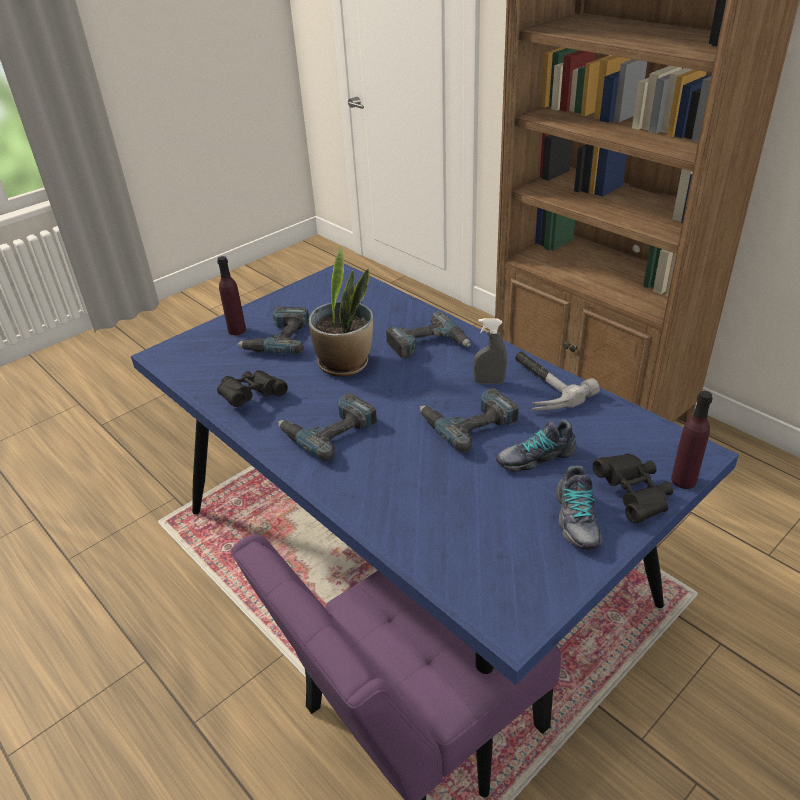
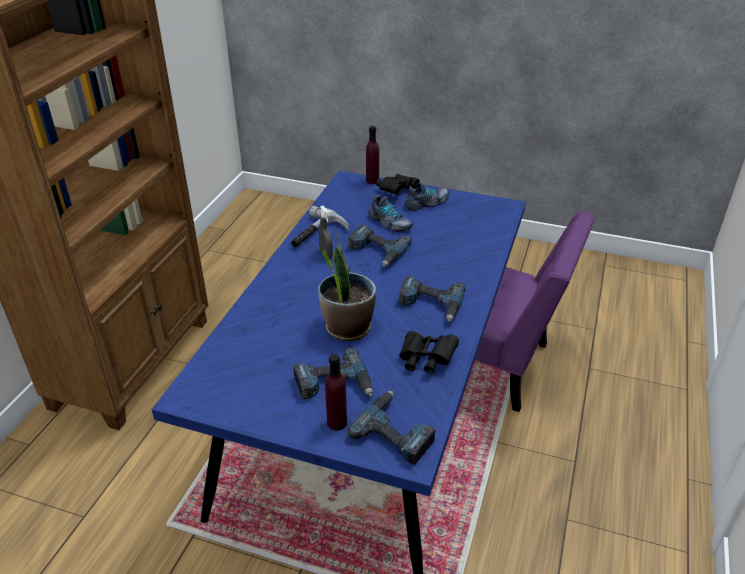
camera: 120 degrees left, 0 degrees up
(428, 344) = (293, 294): power drill -> power drill (396, 432)

